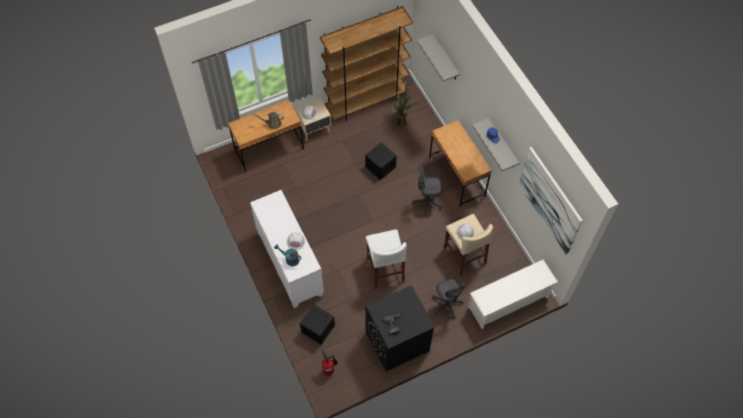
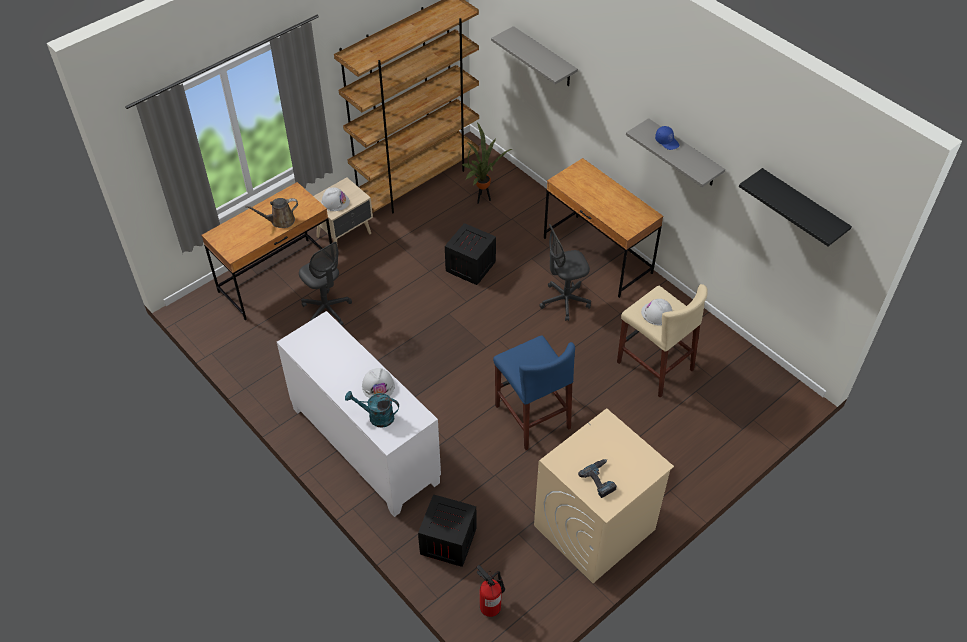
camera: 15 degrees left, 10 degrees down
(385, 269) = (532, 417): white stool -> blue stool
(397, 341) = (594, 528): black washing machine -> beige washing machine
(446, 305) = (655, 448): grey office chair -> grey office chair (326, 310)
(508, 302) = (754, 421): white shoe rack -> none
(550, 200) = (802, 207): picture -> black shelf

